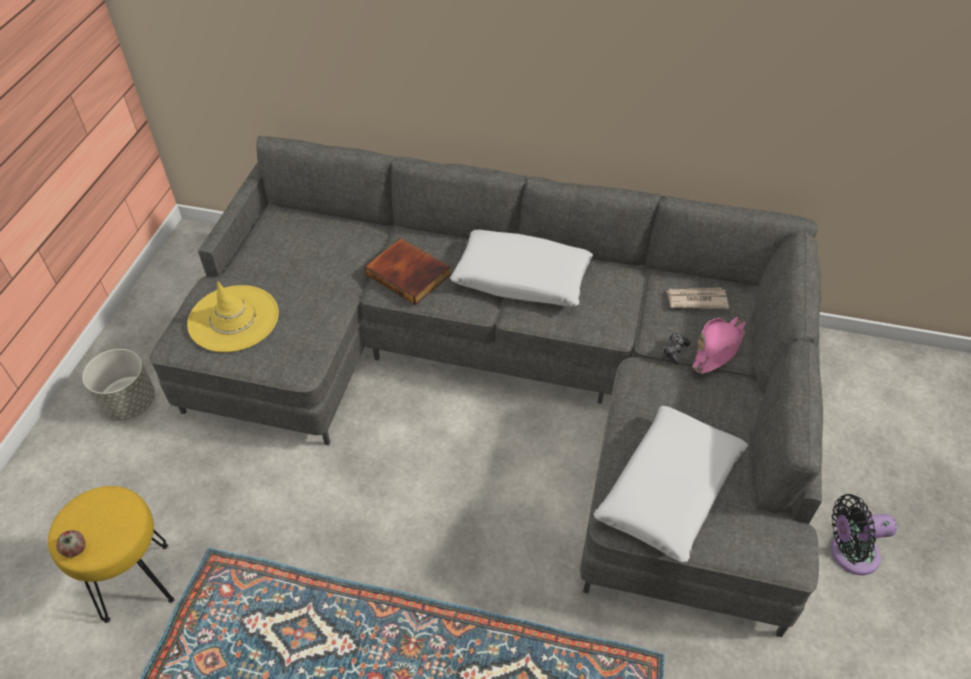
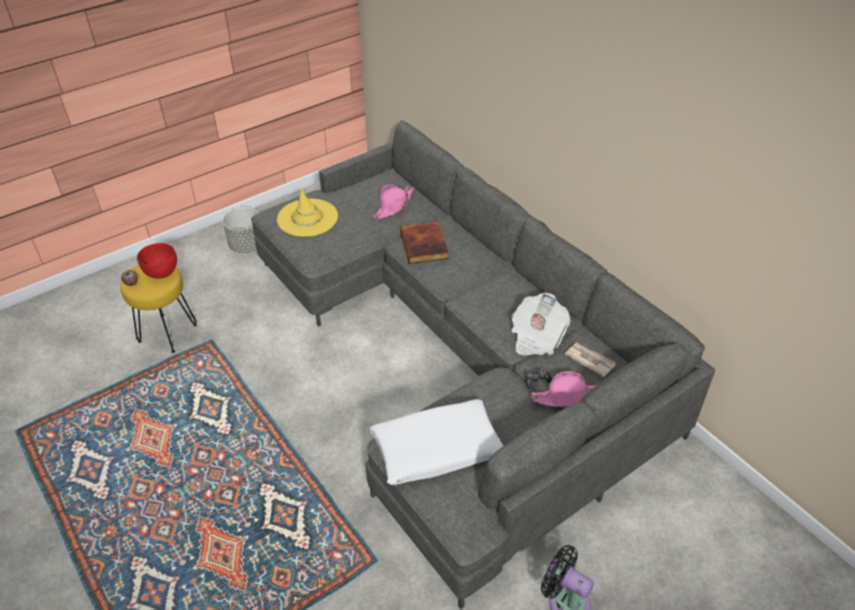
camera: 40 degrees right, 5 degrees down
(107, 506) = (162, 273): none -> red bowl
(324, 247) = (393, 206): none -> pink hat
(521, 279) = (488, 284): white pillow -> none
(626, 306) = (536, 337): none -> newspaper

